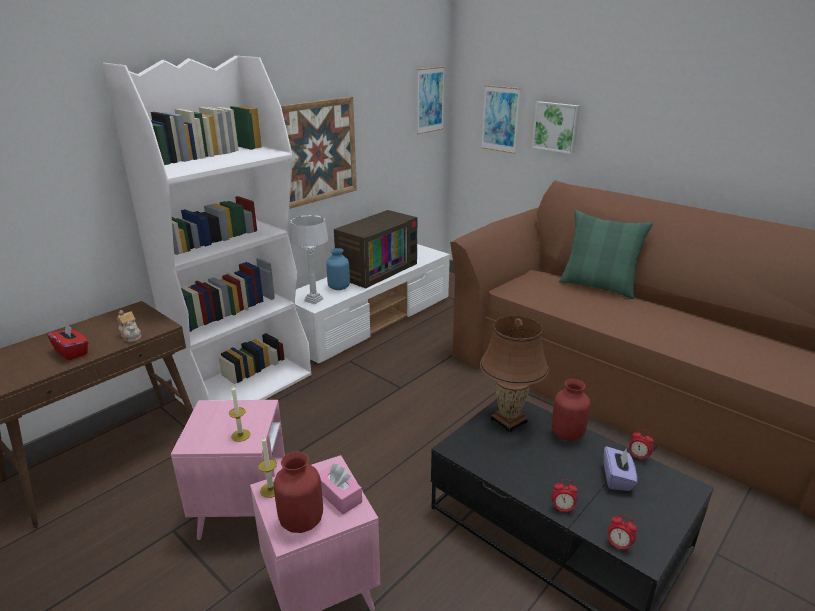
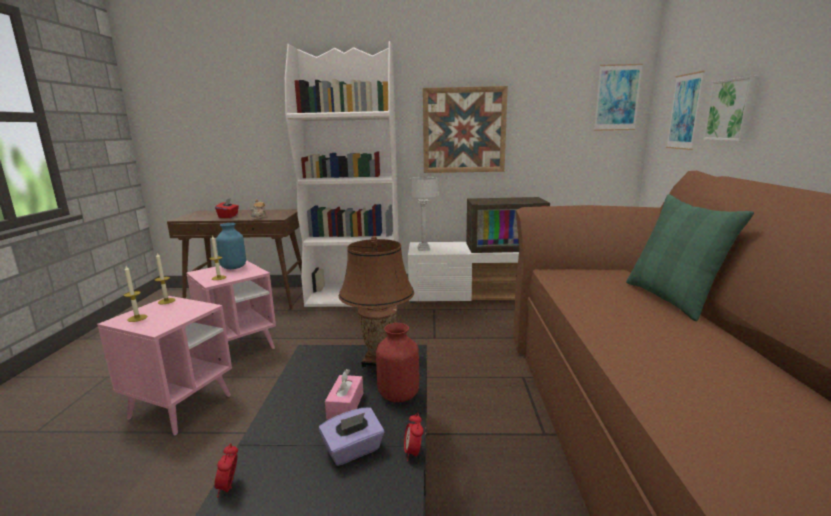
camera: 50 degrees right, 10 degrees down
(302, 521) = (137, 318): red vase -> candle
(339, 287) = (455, 248): blue vase -> blue vase (234, 267)
(339, 495) = (172, 318): pink tissue box -> pink tissue box (345, 405)
(562, 509) = (266, 431): alarm clock -> none

